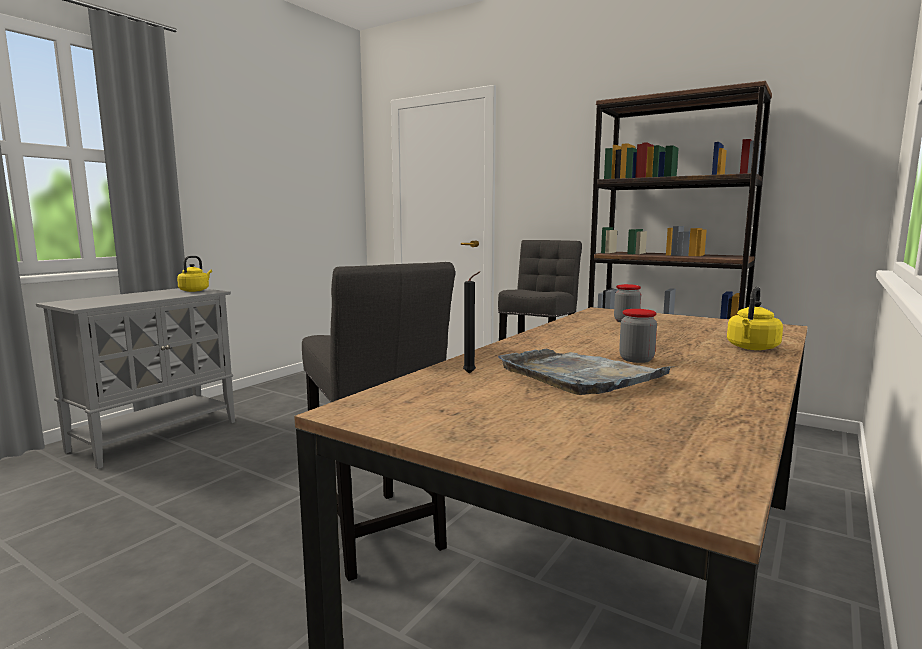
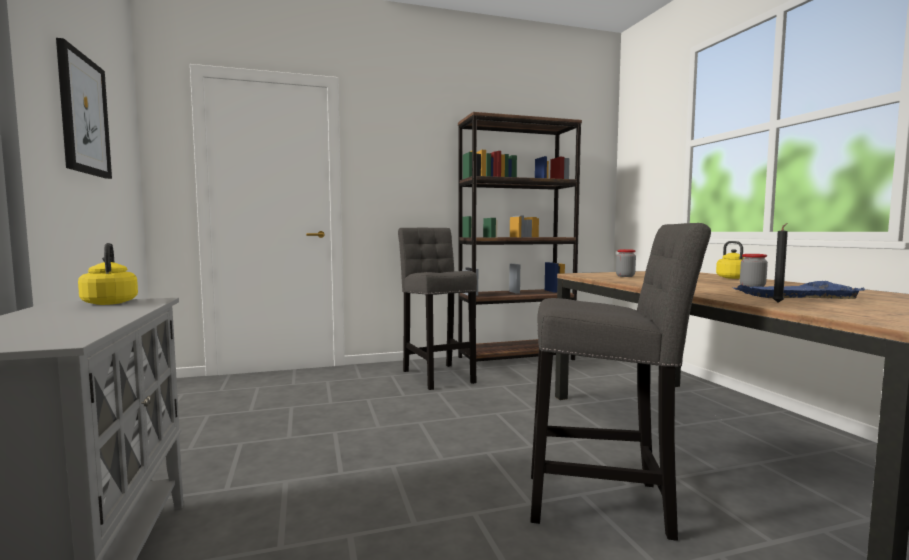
camera: 50 degrees left, 5 degrees down
(281, 163) = (83, 115): none -> picture
(580, 375) = (794, 294): grey tray -> blue tray

